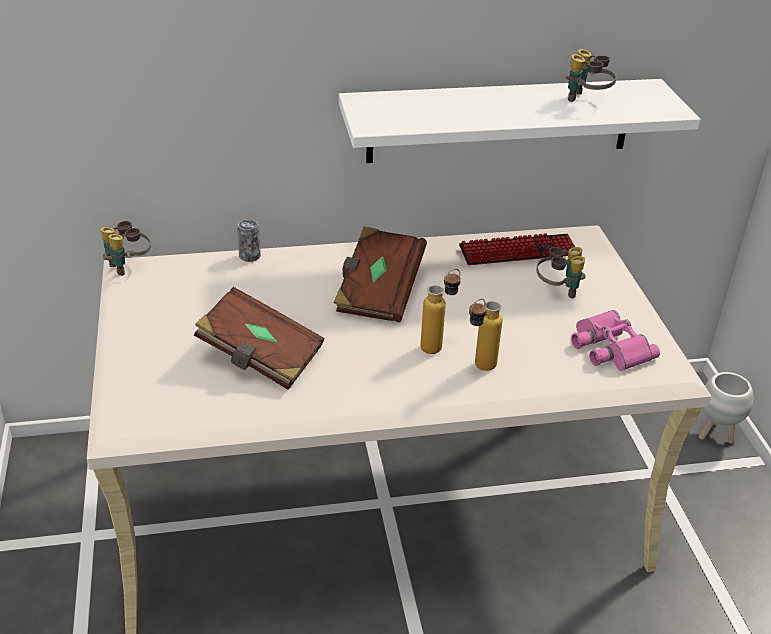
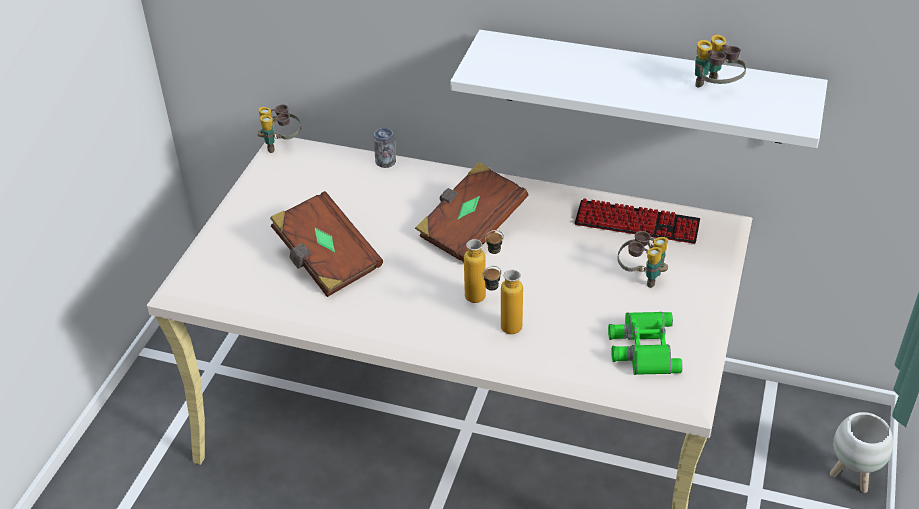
camera: 30 degrees right, 5 degrees up
(608, 347) = (642, 347): pink binoculars -> green binoculars

